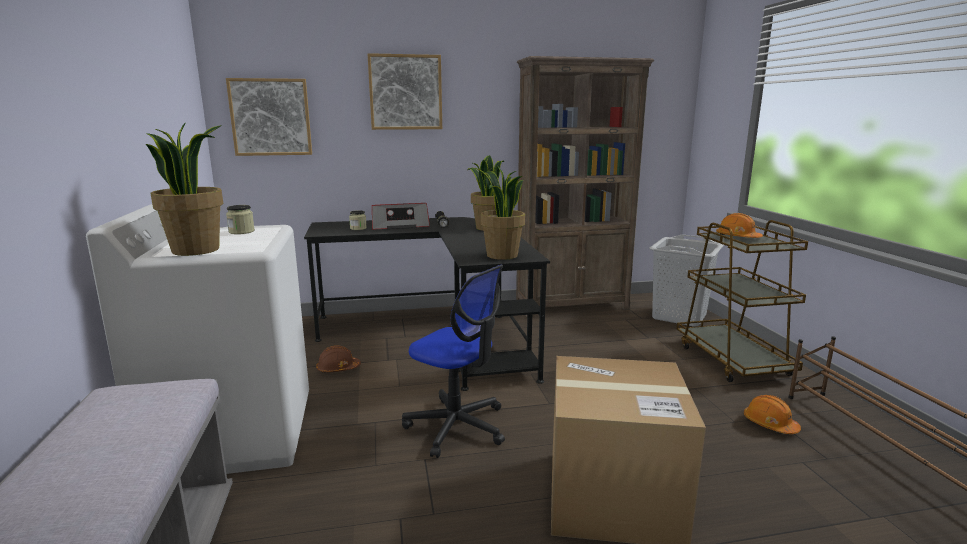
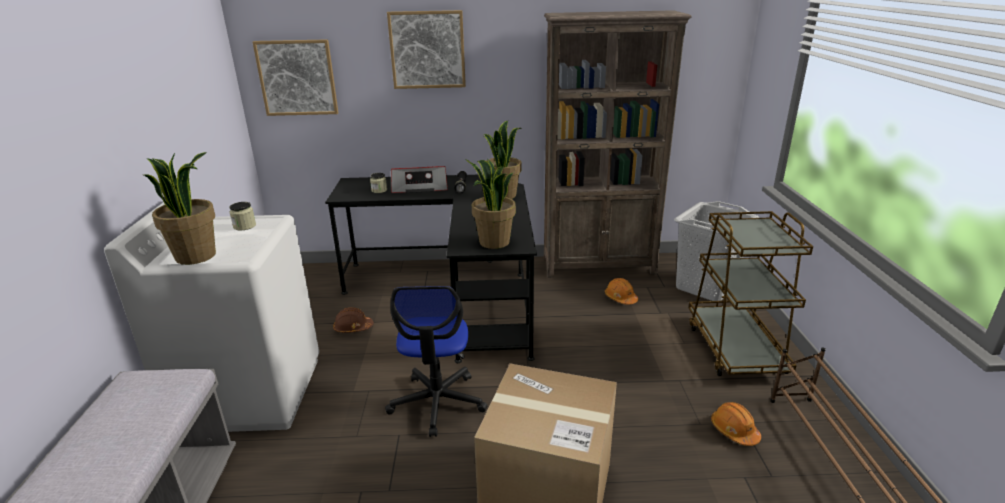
camera: 10 degrees right, 10 degrees up
(457, 426) = (437, 402): office chair -> office chair turned 45 degrees clockwise
(737, 237) = (748, 229): orange hard hat -> orange hard hat (620, 298)

